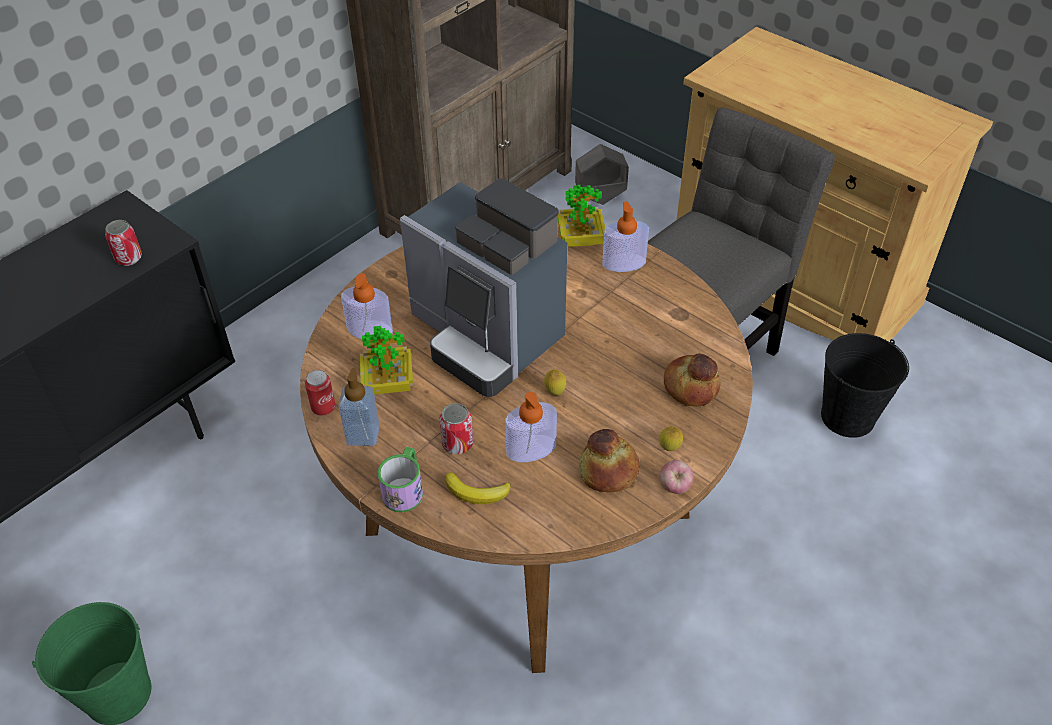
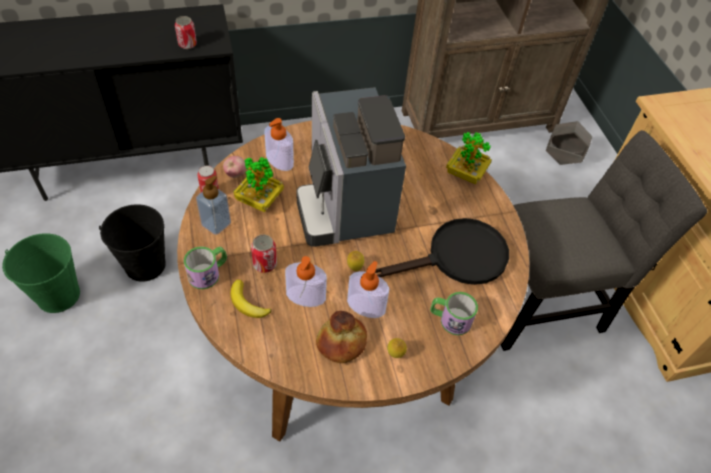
camera: 30 degrees right, 5 degrees up
(624, 263) = (481, 206): soap dispenser -> soap dispenser (366, 306)
(645, 326) = (457, 258): none -> black frying pan
(674, 487) = (374, 383): apple -> apple (235, 174)
(690, 386) = (450, 319): bread -> mug
(847, 416) = (620, 408): black bucket -> black bucket (145, 264)

